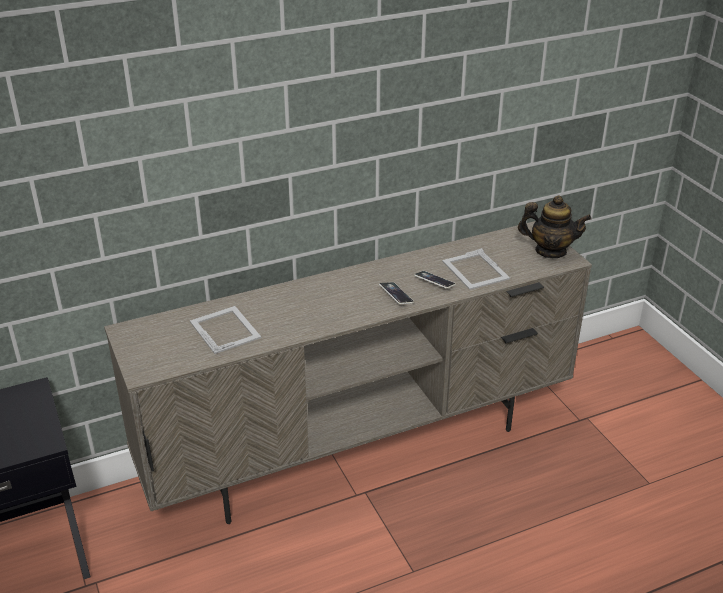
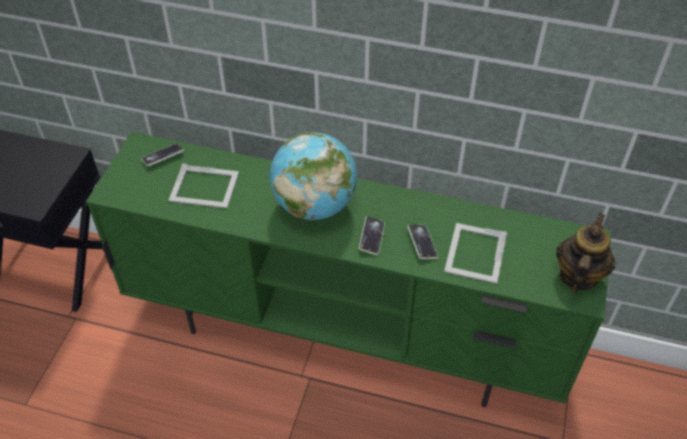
camera: 40 degrees right, 15 degrees up
(159, 328) = (163, 156): none -> phone
(225, 329) = (205, 187): picture frame -> picture frame turned 90 degrees clockwise
(329, 298) = (314, 205): none -> globe
(362, 448) = (346, 336): beige tv stand -> green tv stand
(550, 251) = (578, 276): teapot -> teapot turned 120 degrees counterclockwise

